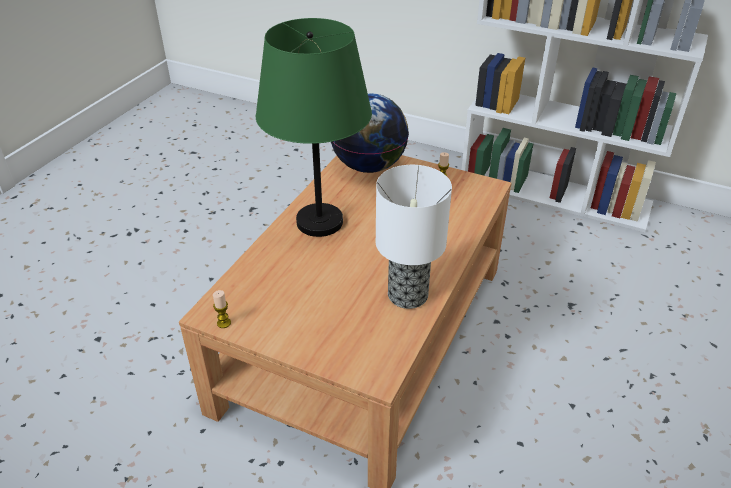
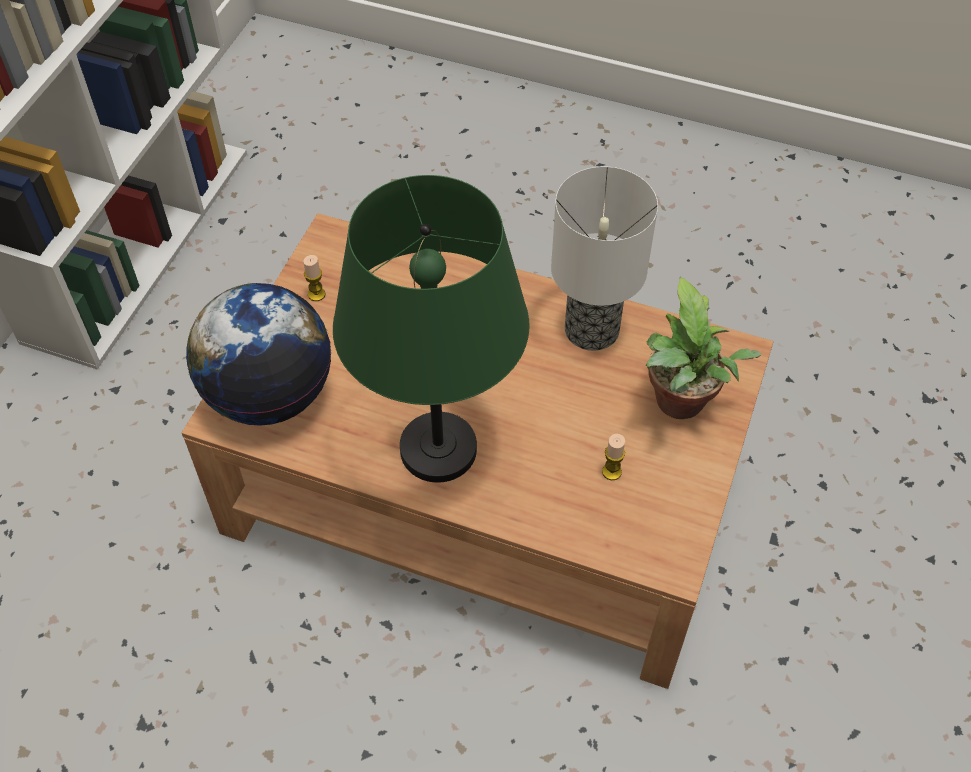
camera: 95 degrees left, 15 degrees up
(224, 323) = (687, 539): candle -> candle (611, 472)
(333, 335) = (681, 406): none -> potted plant

